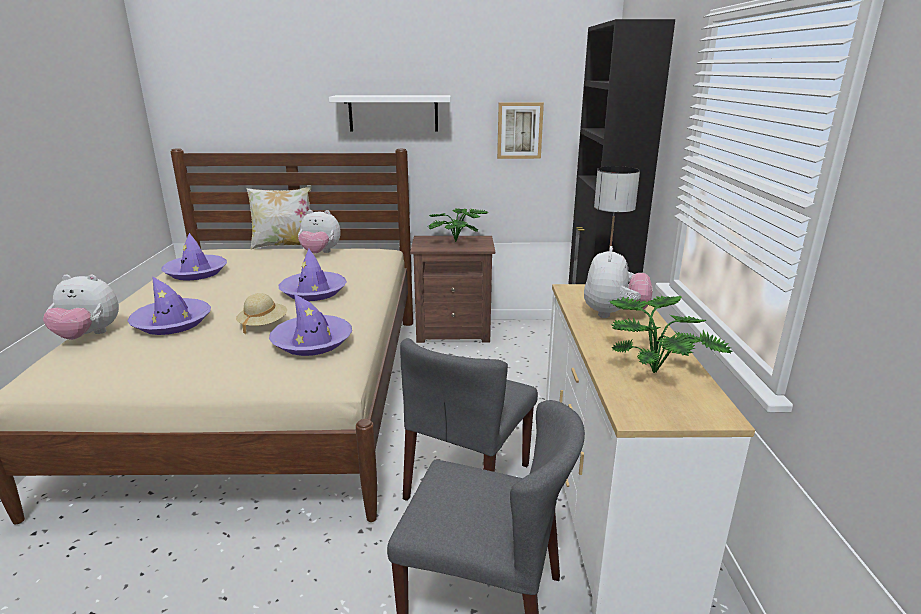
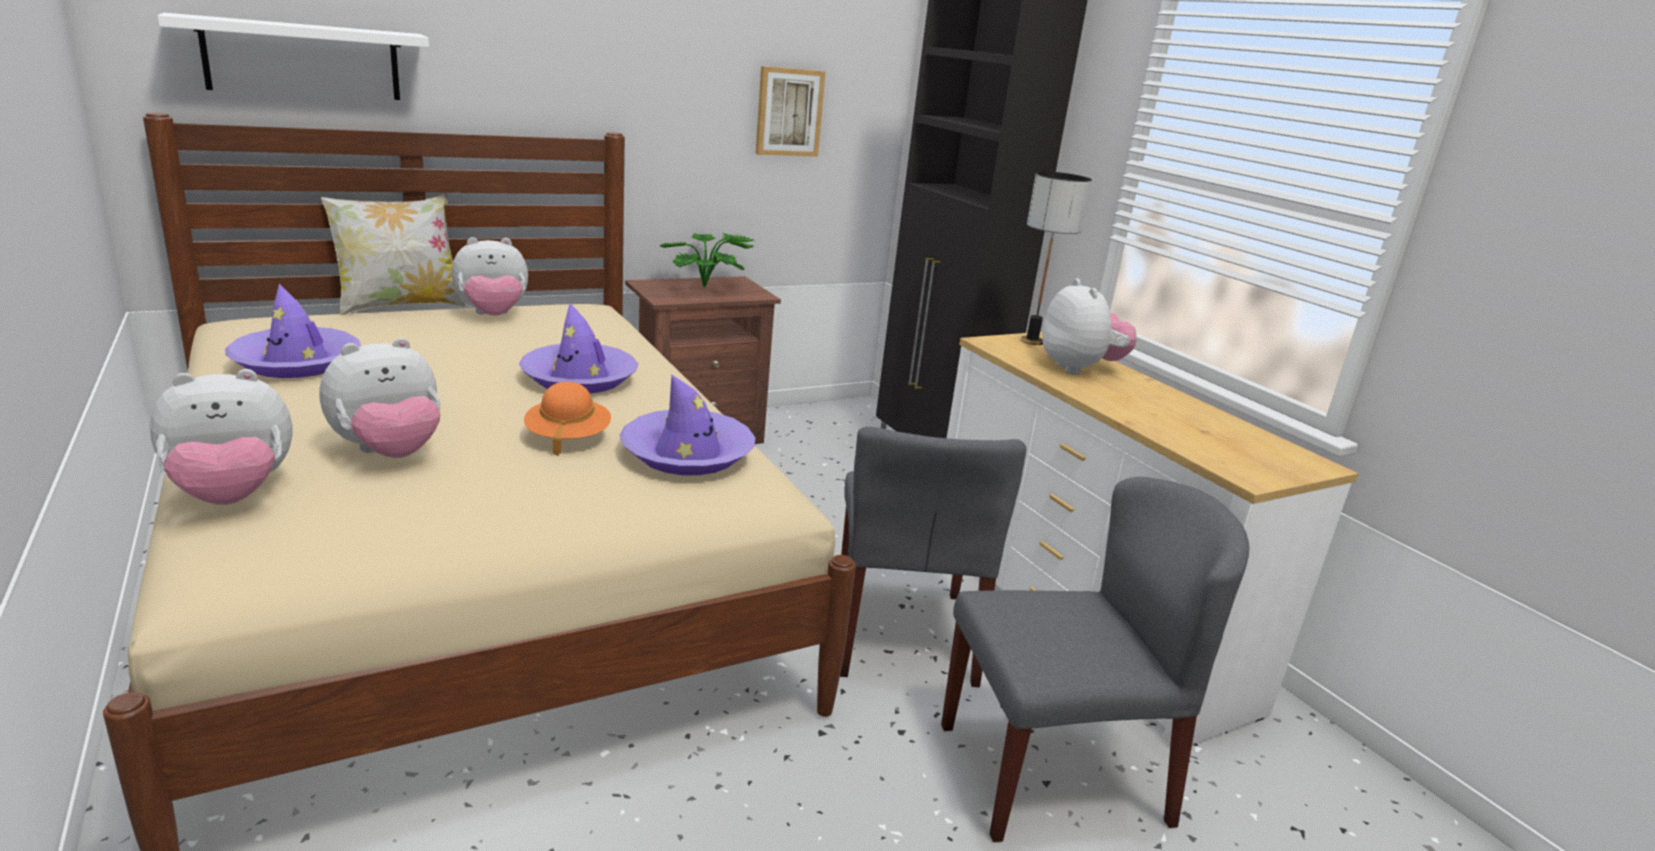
camera: 30 degrees left, 0 degrees up
(172, 323) = (389, 453): purple hat -> plush toy
(263, 325) = (567, 438): beige hat -> orange hat
(393, 113) = (597, 71): white shelf -> white shelf (303, 59)
(656, 369) = (1204, 426): potted plant -> none

